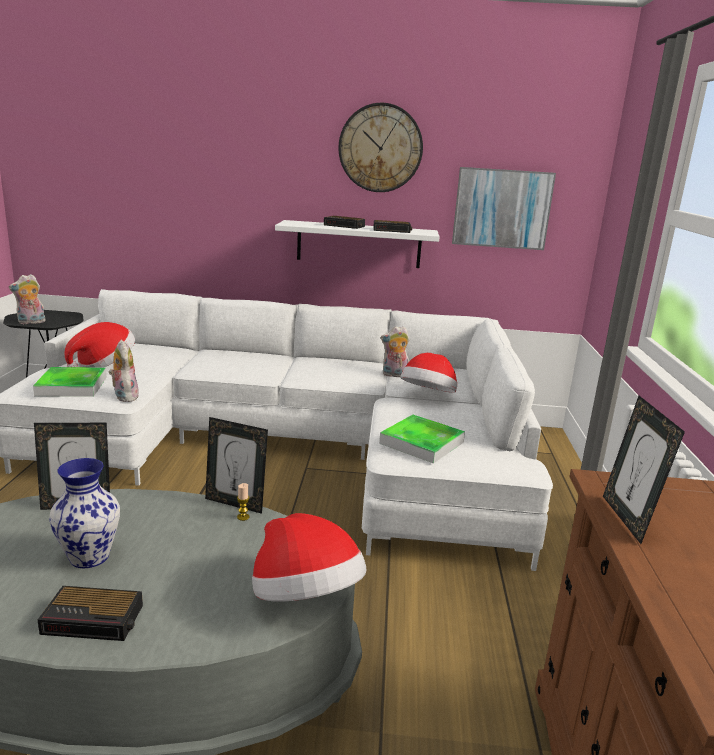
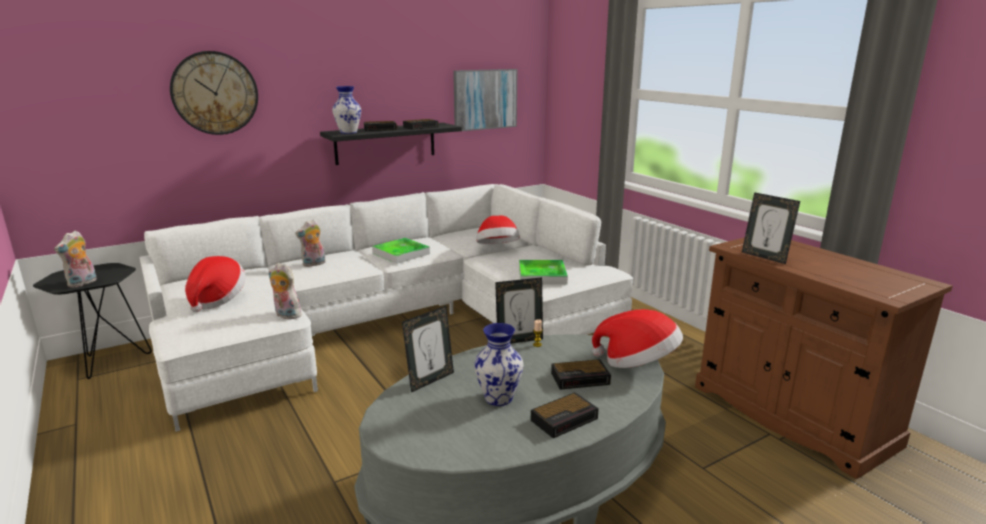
camera: 35 degrees left, 0 degrees up
(72, 386) = (225, 322): tray -> tray (401, 254)
(207, 581) = (581, 378): none -> alarm clock
(301, 224) = (348, 132): none -> vase
(359, 244) = (385, 143): white shelf -> black shelf
(380, 148) = (393, 60): wall clock -> wall clock (215, 93)
(394, 375) = (452, 242): plush toy -> plush toy (314, 264)

